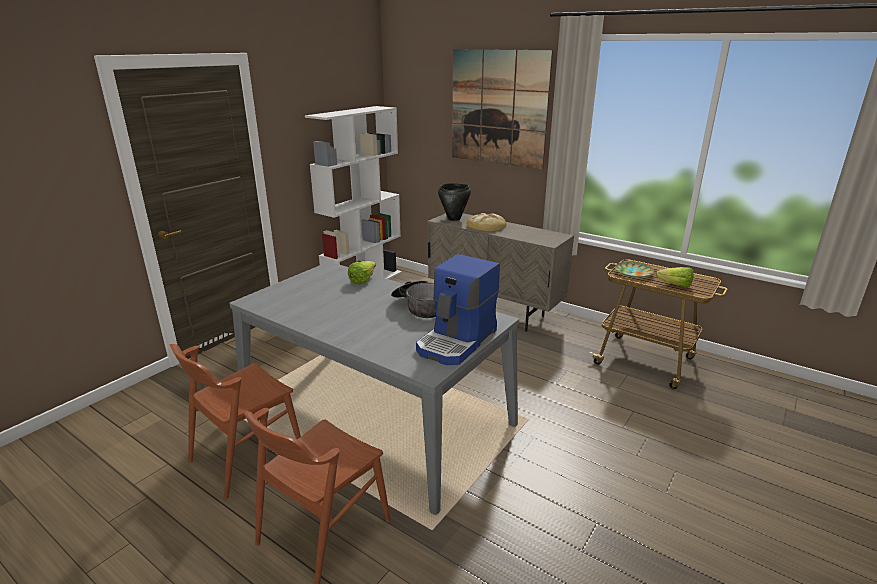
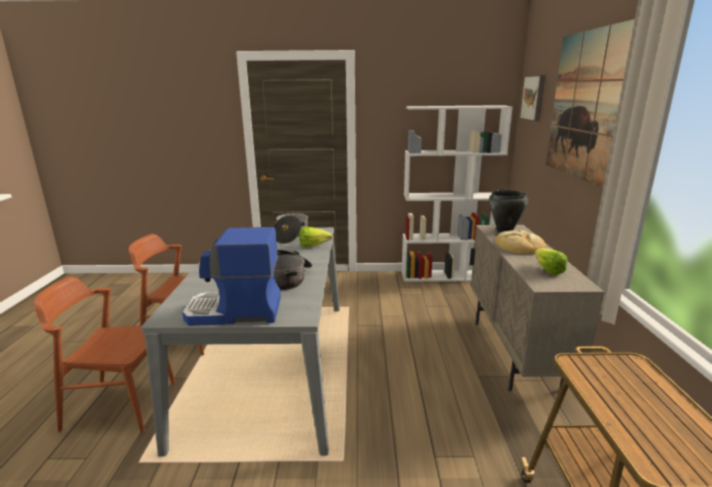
camera: 55 degrees right, 5 degrees down
(317, 282) = (291, 235): none -> cooking pot
(414, 99) = (534, 98): none -> picture
(633, 272) = (603, 372): plate -> none
(672, 285) = (631, 424): lettuce -> lettuce (546, 269)

